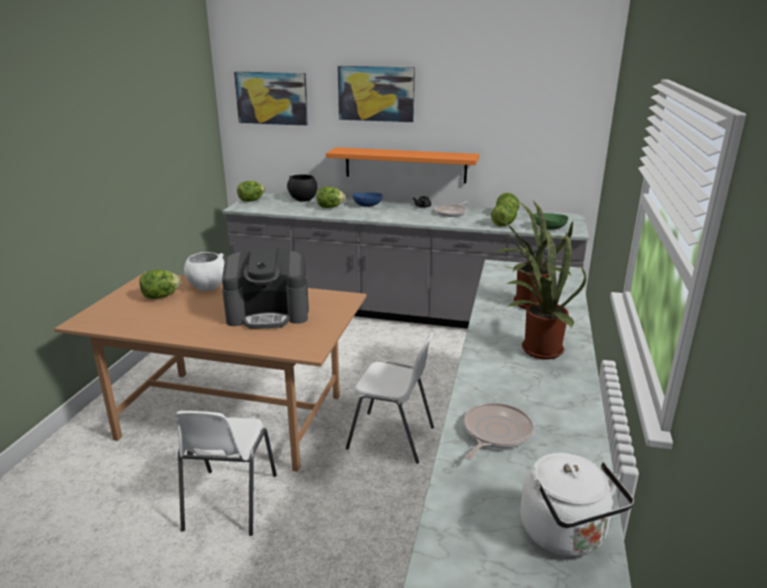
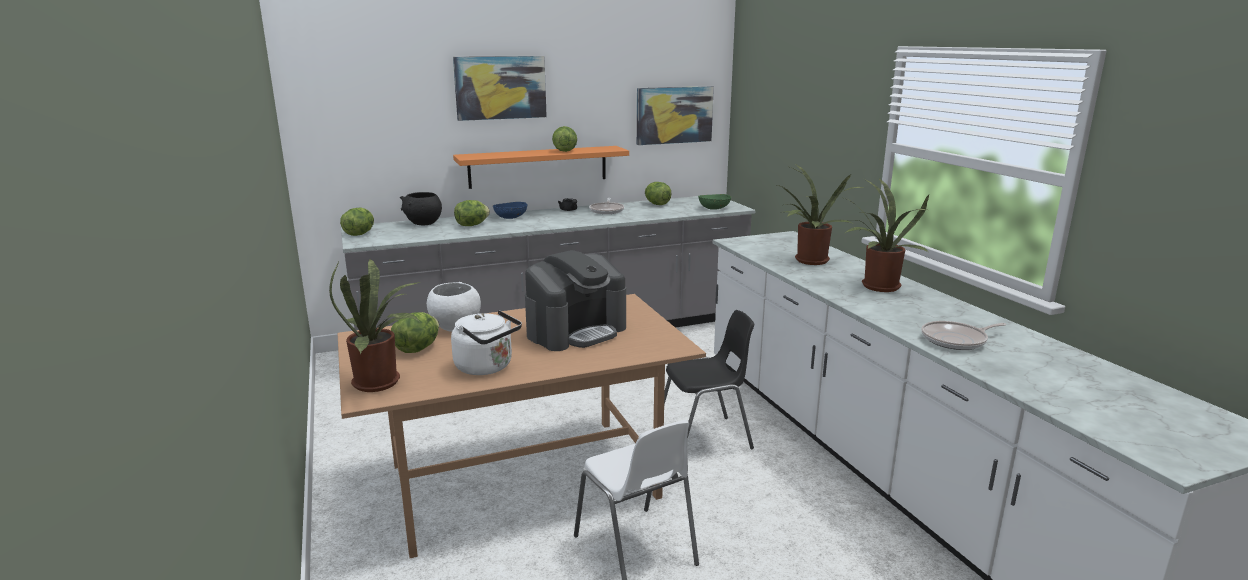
camera: 35 degrees left, 5 degrees down
(104, 314) = (382, 382): none -> potted plant
(272, 98) = (363, 100): picture -> picture (674, 115)
(392, 438) = (704, 438): white chair -> black chair
(495, 433) = (956, 340): frying pan -> frying pan turned 105 degrees counterclockwise
(503, 224) = (672, 212): lettuce -> lettuce (565, 151)
(566, 535) = (1095, 374): white kettle -> white kettle (487, 367)

